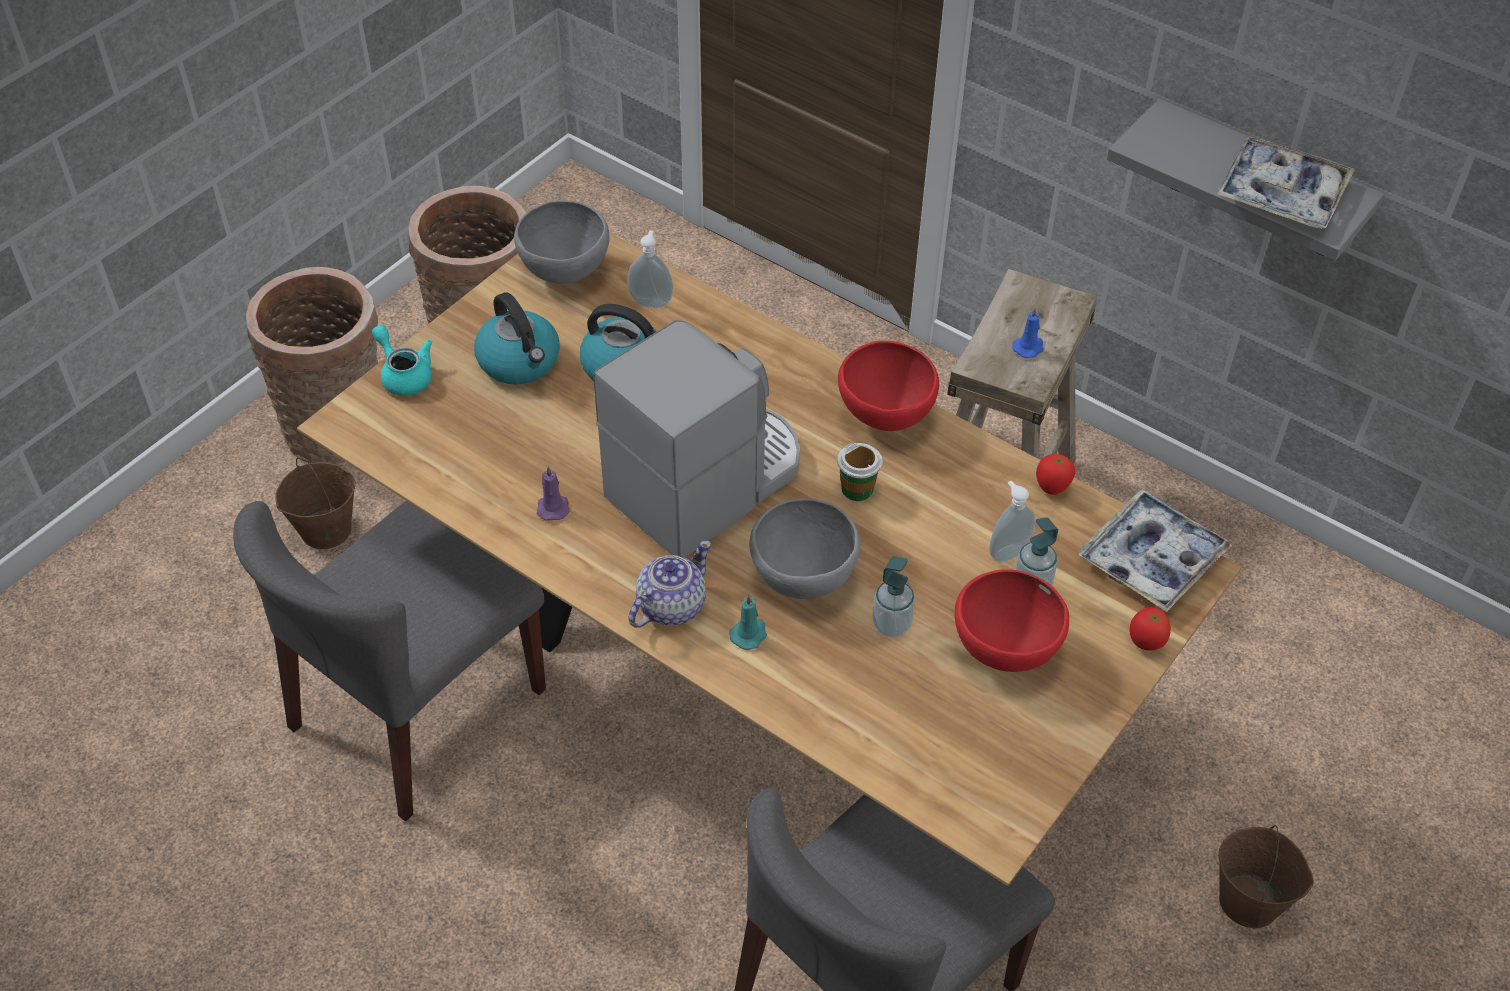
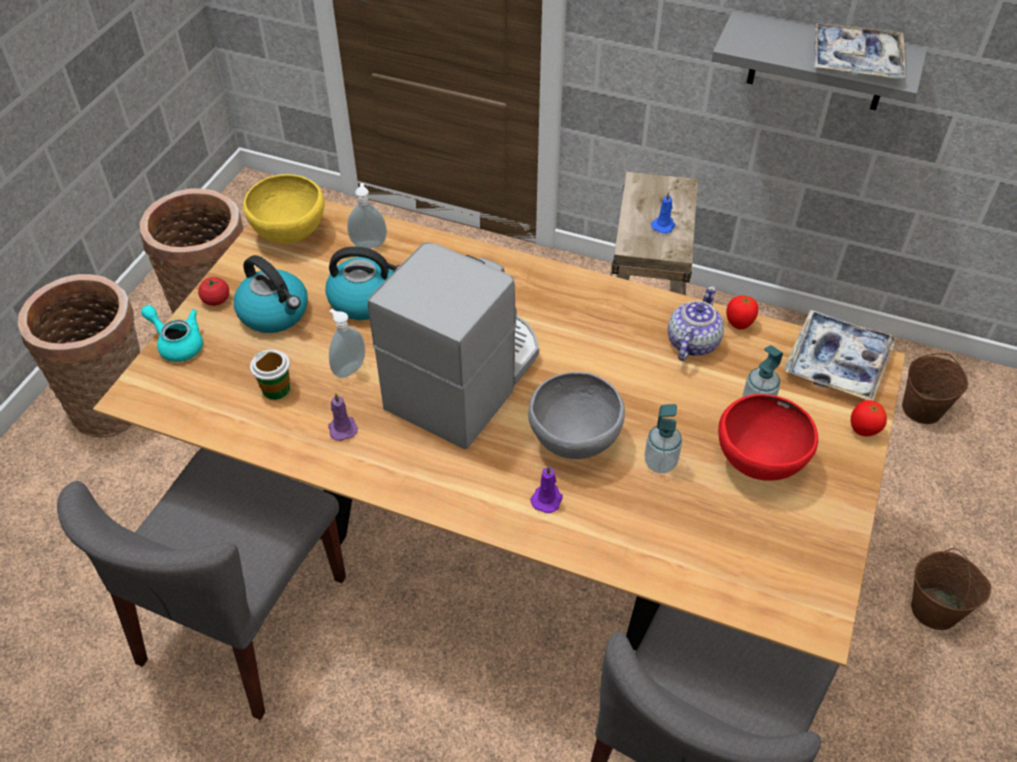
camera: 15 degrees left, 0 degrees up
(325, 530) = (125, 489): brown bucket -> brown bucket (921, 409)
(460, 333) = (216, 300): none -> tomato
(565, 272) = (290, 234): grey bowl -> yellow bowl
(670, 606) = (471, 490): teapot -> teapot (691, 343)
(749, 634) = (547, 498): turquoise candle -> purple candle
(857, 489) = (589, 357): cup -> cup (276, 389)
(884, 417) = (588, 296): red bowl -> none
(1007, 551) = (726, 381): soap dispenser -> soap dispenser (348, 368)

